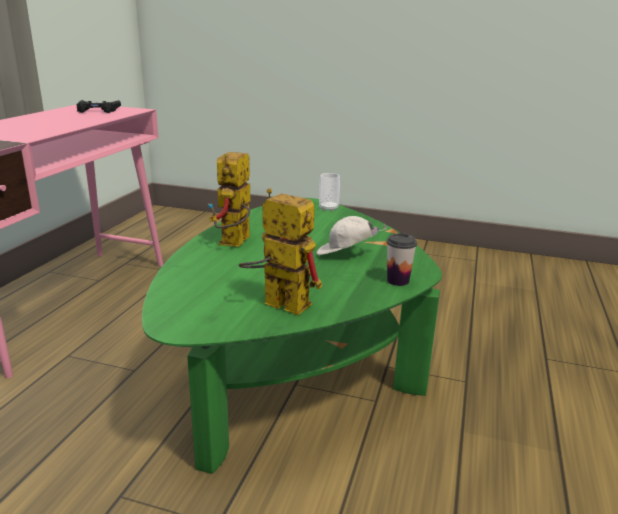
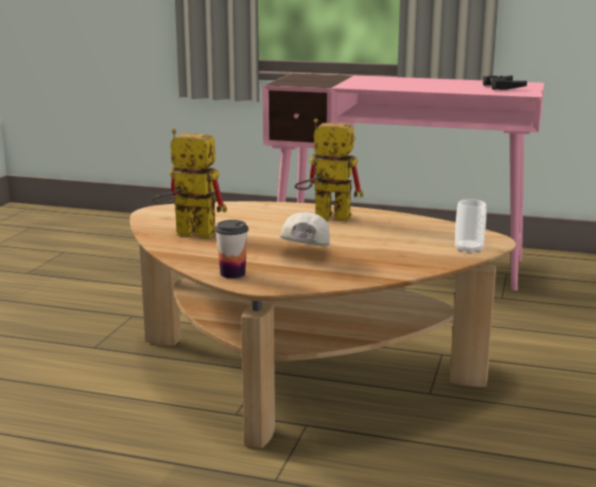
camera: 90 degrees right, 5 degrees down
(277, 303) = (186, 233): toy robot -> toy robot turned 105 degrees counterclockwise
(293, 365) = (302, 369): green coffee table -> brown coffee table

